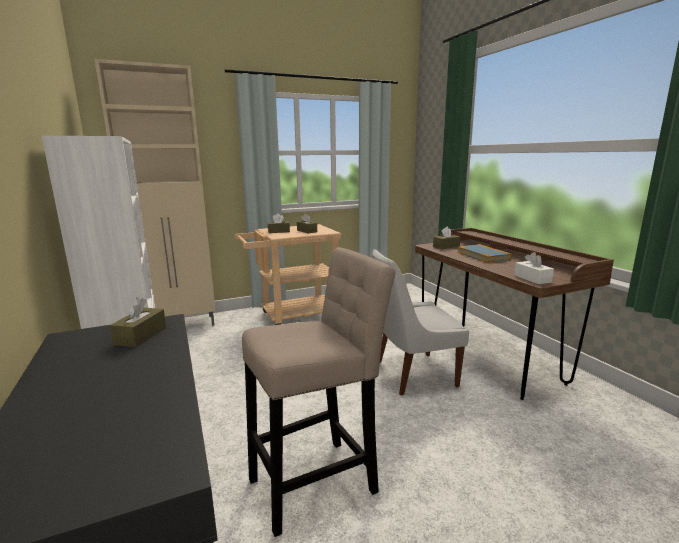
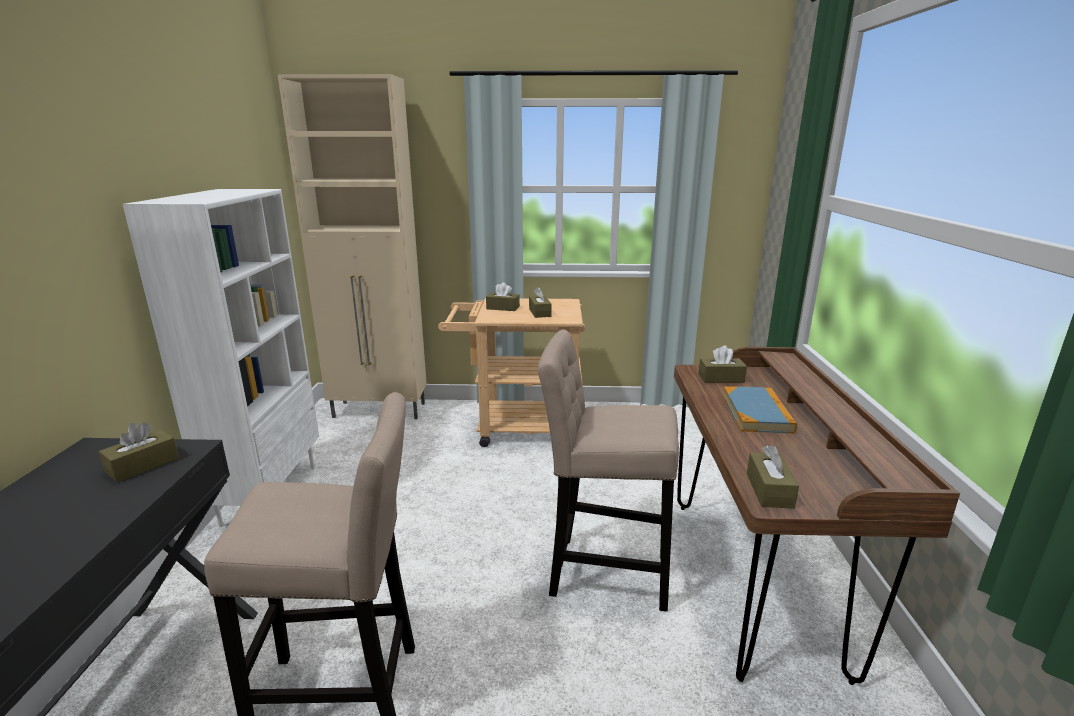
camera: 25 degrees right, 5 degrees up
(412, 374) = (602, 572): white chair -> beige stool
(532, 278) = (769, 490): white tissue box -> brown tissue box

